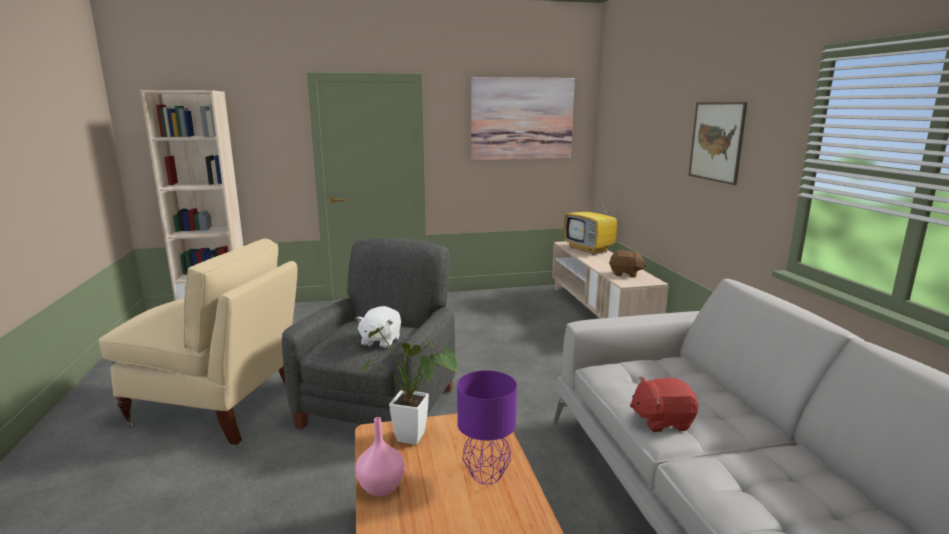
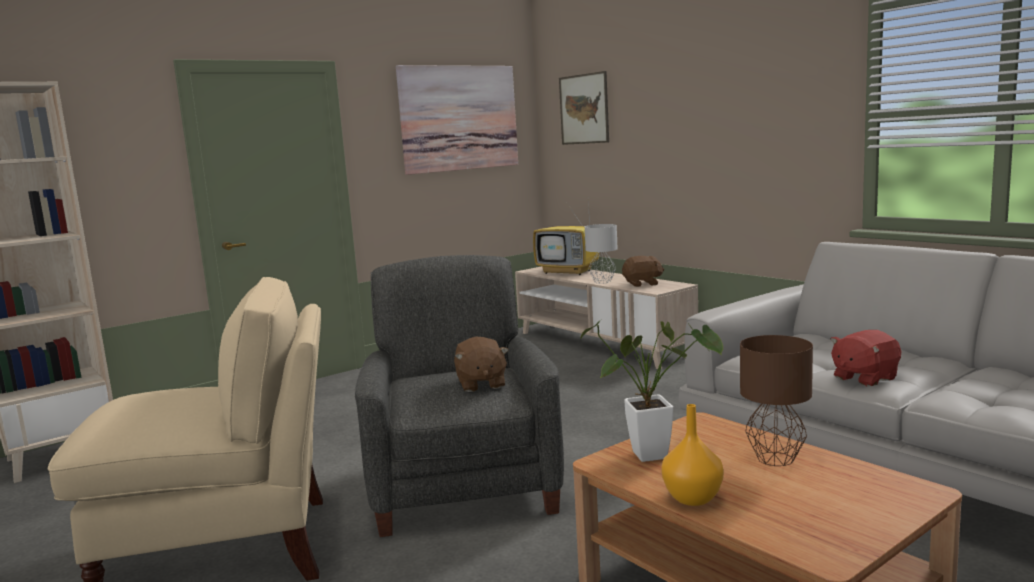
camera: 25 degrees left, 5 degrees down
(380, 341) = (481, 384): white plush toy -> brown plush toy
(380, 487) = (692, 499): pink vase -> orange vase
(487, 474) = (775, 458): purple table lamp -> brown table lamp
(599, 265) = (602, 281): none -> grey table lamp
(716, 141) = (742, 112): picture -> picture (584, 109)

